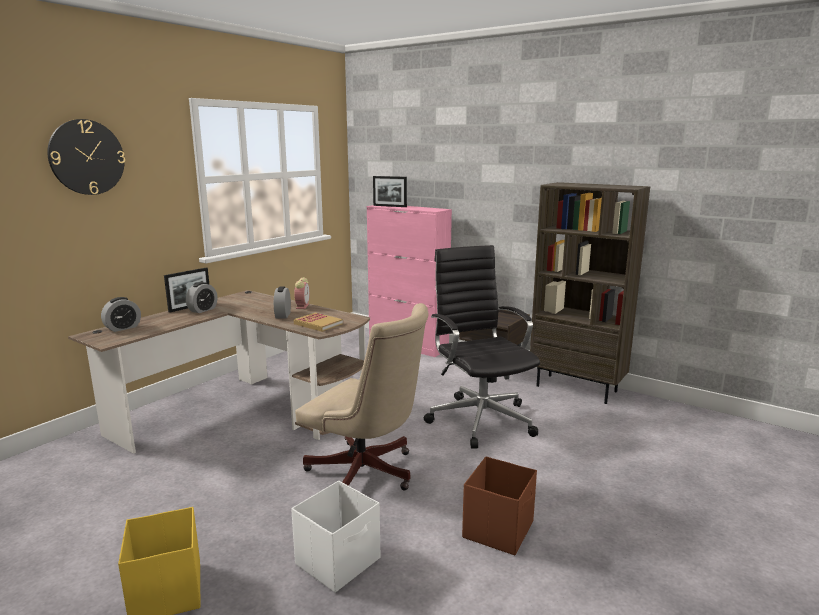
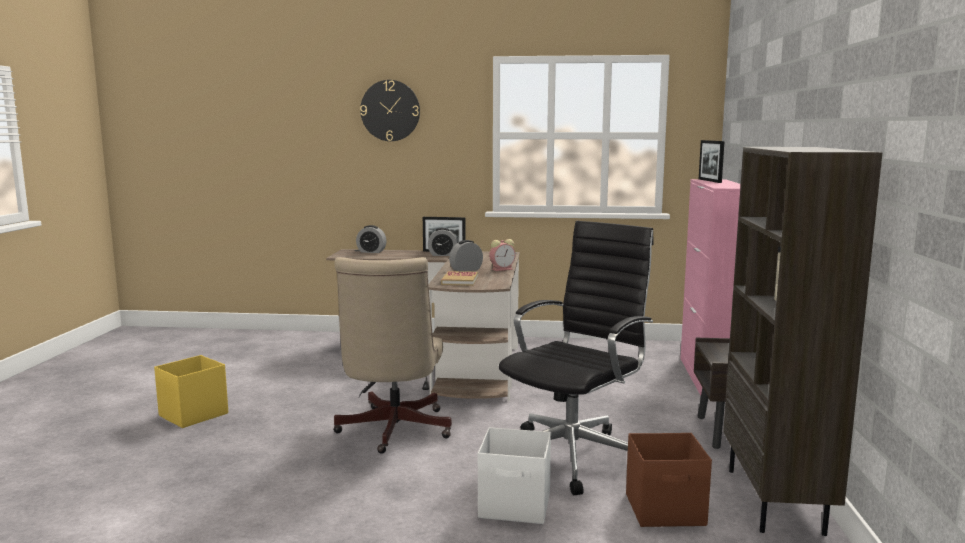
camera: 60 degrees right, 5 degrees down
(339, 561) = (256, 455): white storage box -> white storage box (516, 506)
(499, 529) = (350, 512): brown storage box -> brown storage box (666, 510)

